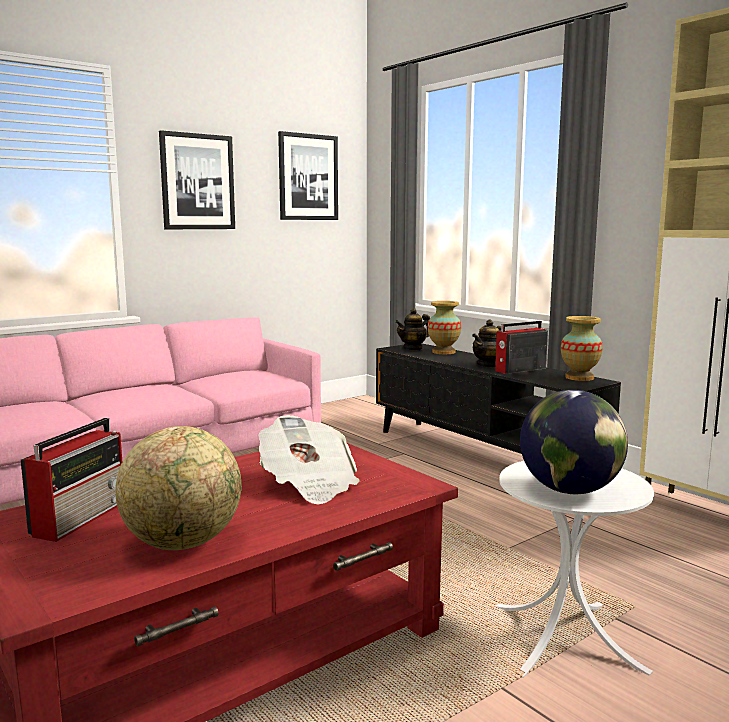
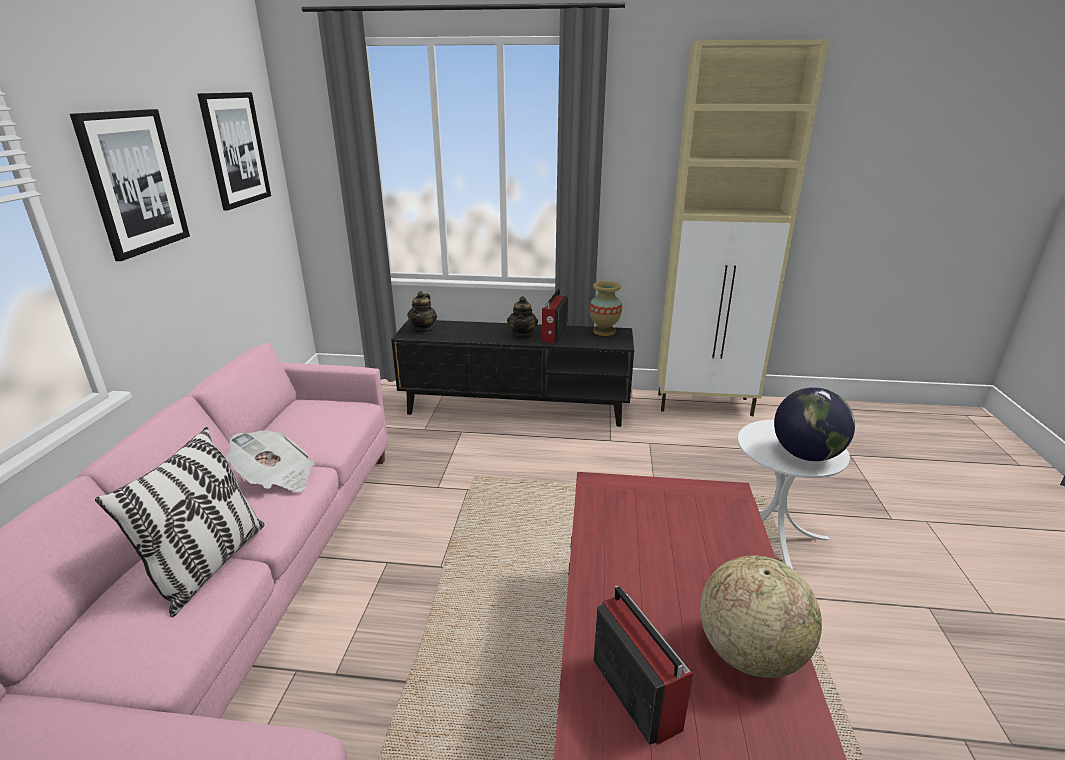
camera: 45 degrees left, 15 degrees up
(67, 410) = (209, 565): none -> pillow
(309, 484) = (681, 535): newspaper -> newspaper (277, 478)
(443, 352) = (457, 327): vase -> none

